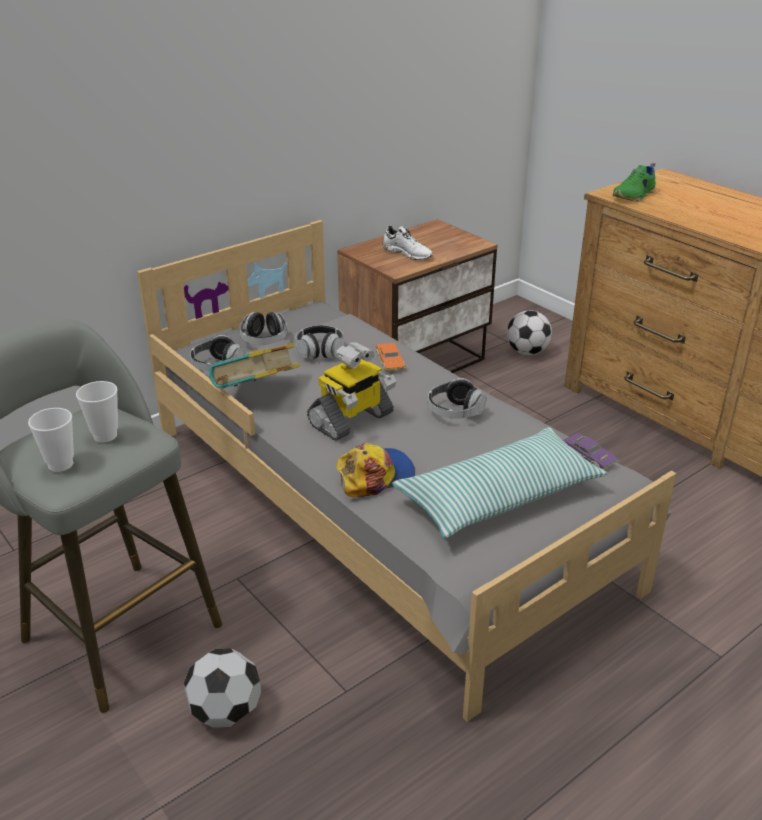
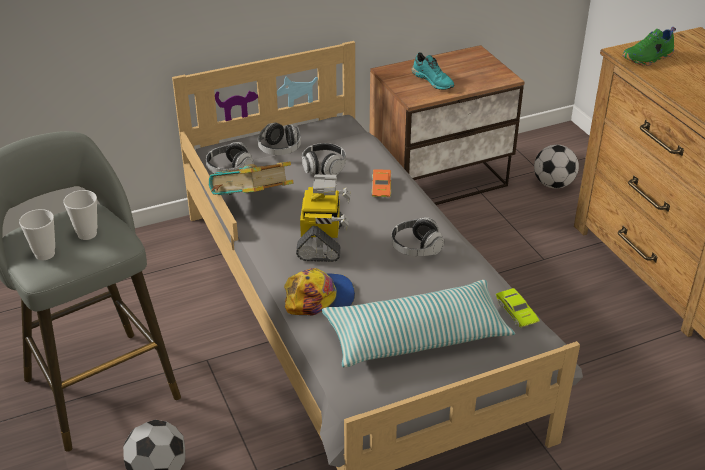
camera: 15 degrees right, 5 degrees up
(351, 420) = (322, 241): toy robot -> toy robot turned 60 degrees counterclockwise
(408, 253) = (433, 81): white shoe -> turquoise shoe
(588, 456) = (516, 312): purple toy car -> green toy car

